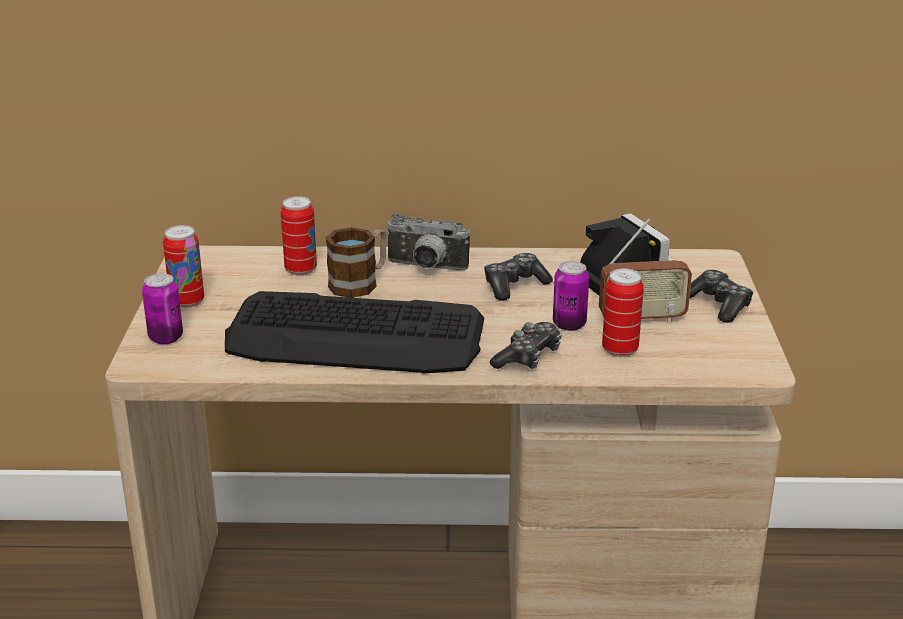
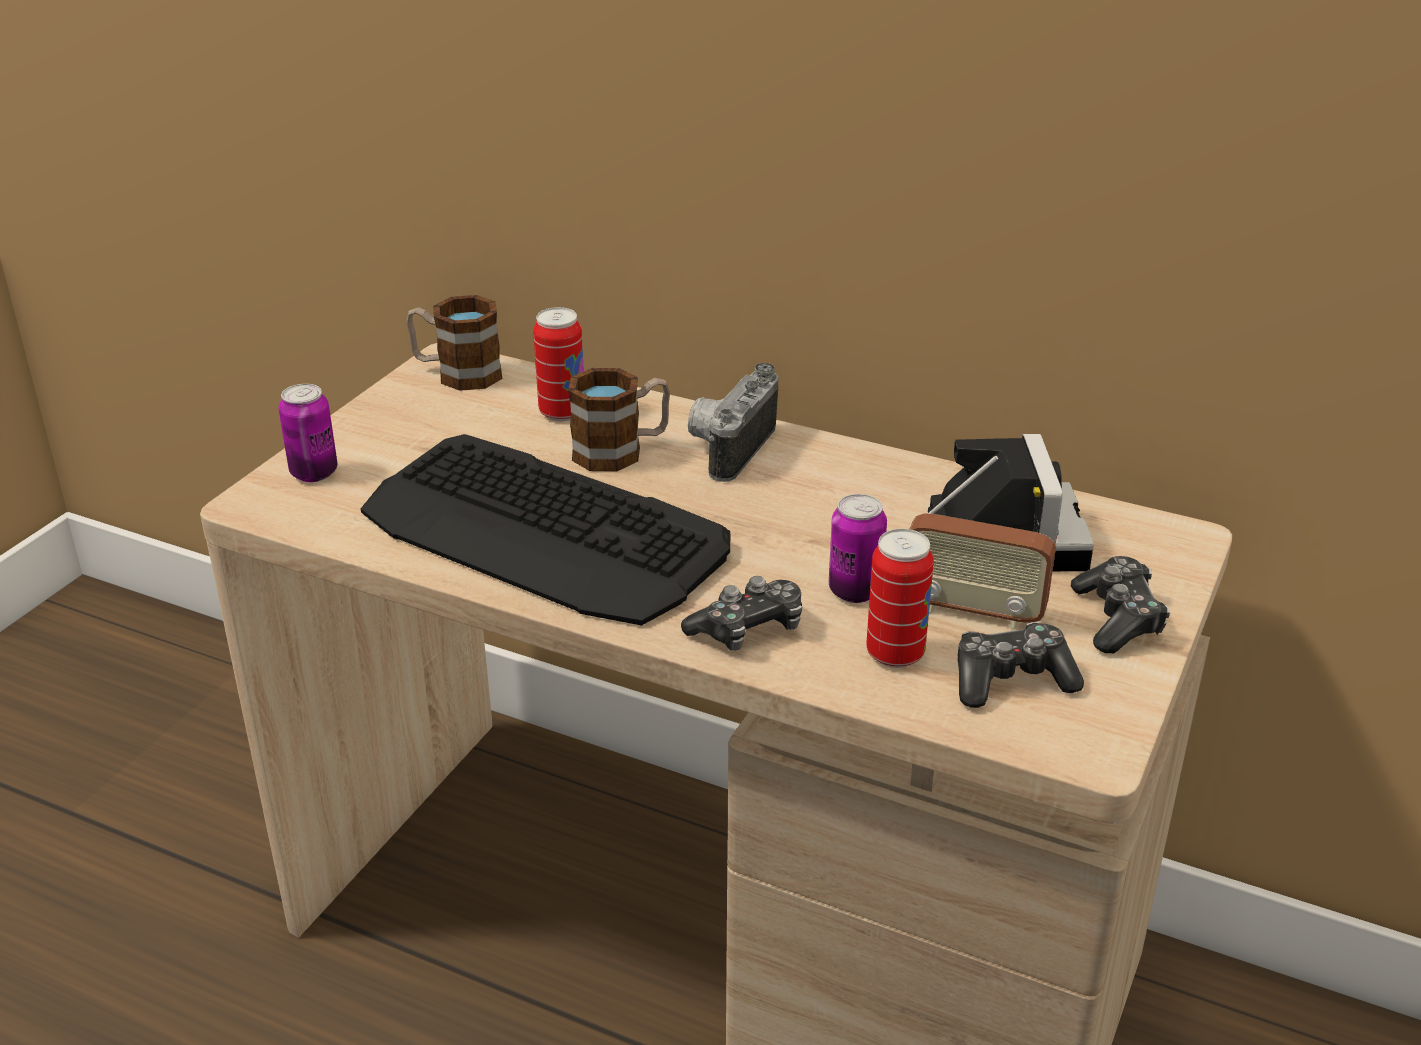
camera: 25 degrees right, 5 degrees up
(187, 302) = (384, 426): can -> none
(206, 262) = (457, 373): none -> mug
(425, 268) = (728, 448): camera -> camera turned 75 degrees clockwise
(514, 286) = (829, 507): game controller -> game controller (1011, 680)

